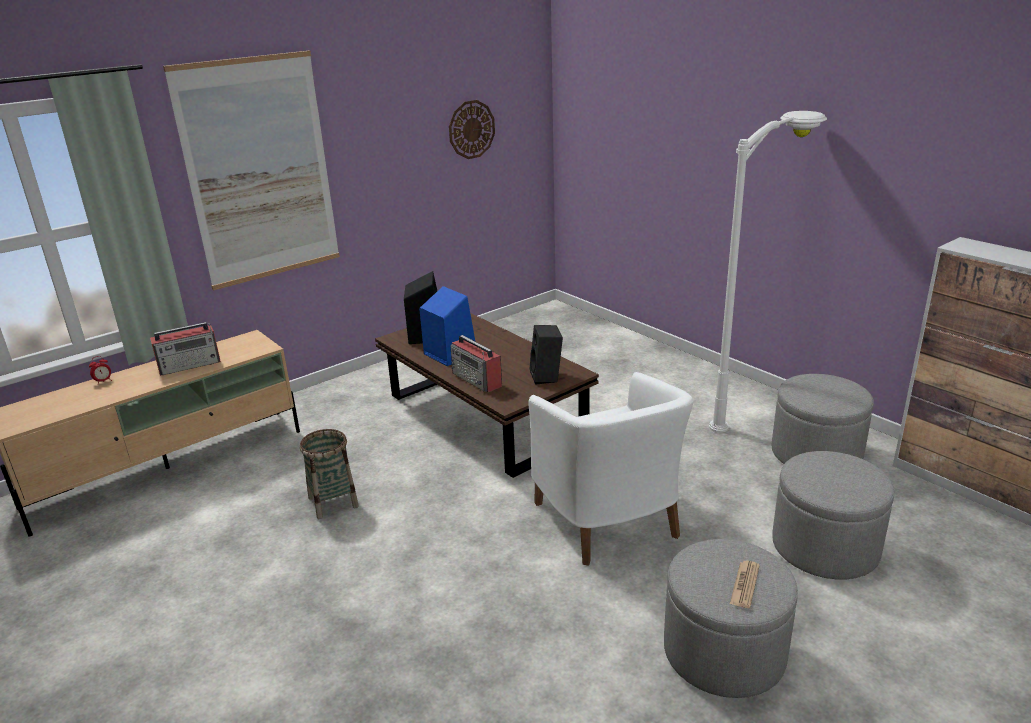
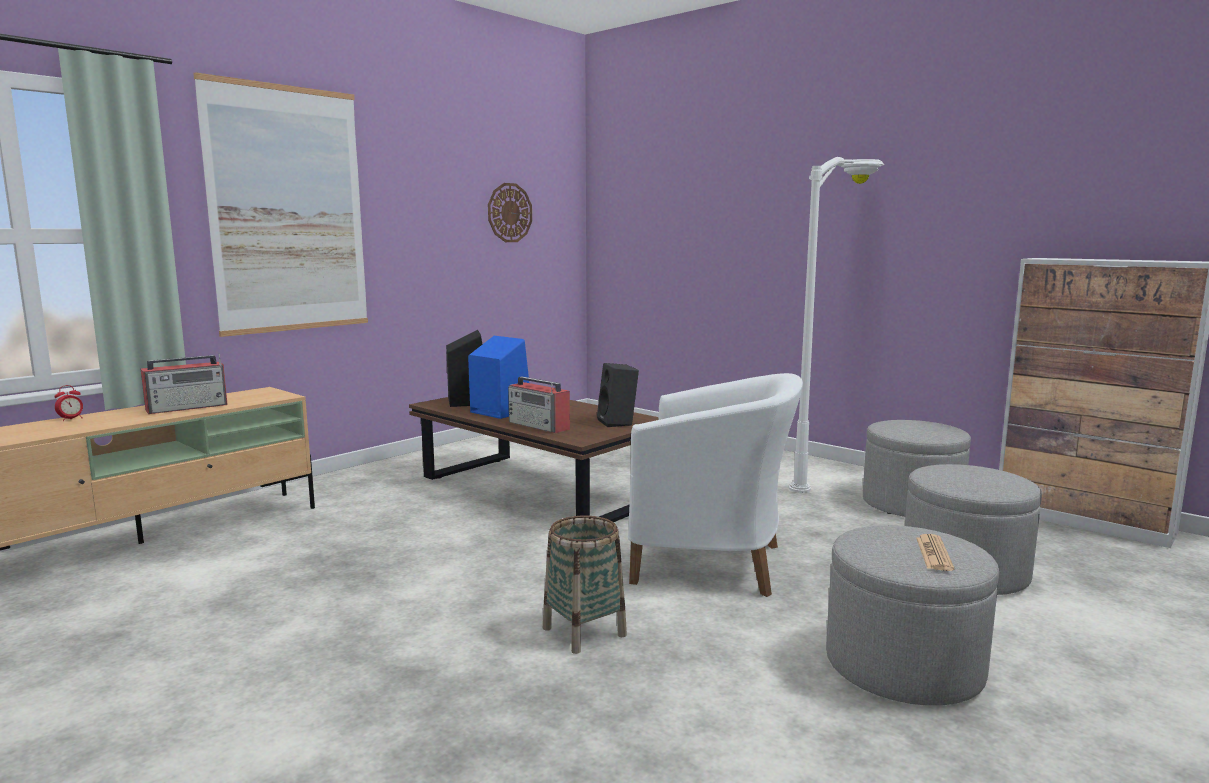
camera: 10 degrees left, 15 degrees down
(333, 502) = (368, 563): basket -> basket (584, 632)
(608, 521) = (712, 563): white armchair -> white armchair turned 45 degrees counterclockwise

